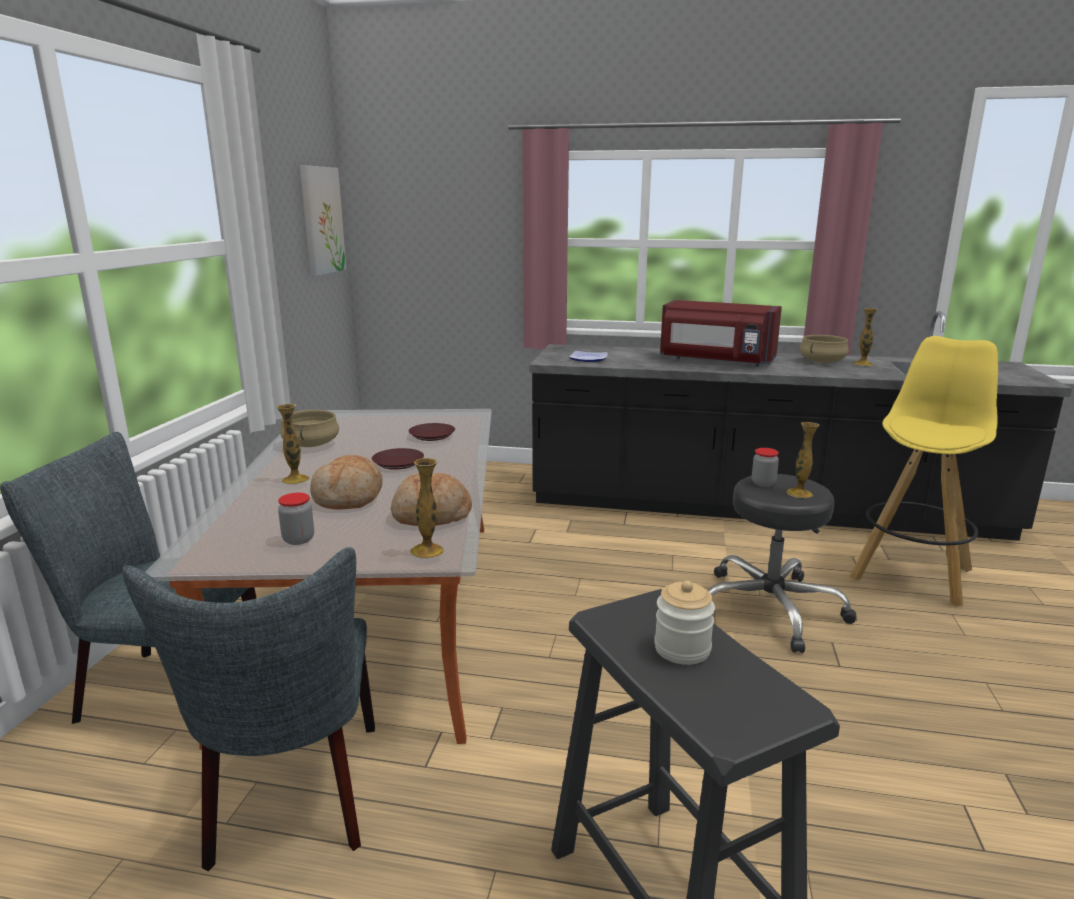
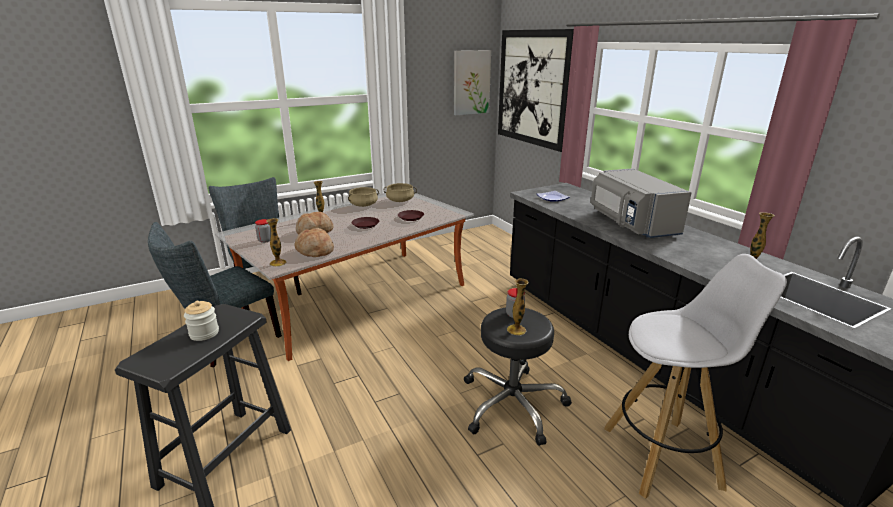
camera: 50 degrees right, 5 degrees up
(434, 222) = (533, 88): none -> picture
(715, 361) = (631, 224): red microwave -> grey microwave
(821, 361) = (719, 251): beige cooking pot -> beige cooking pot (400, 200)
(911, 573) = (663, 456): yellow stool -> white stool

